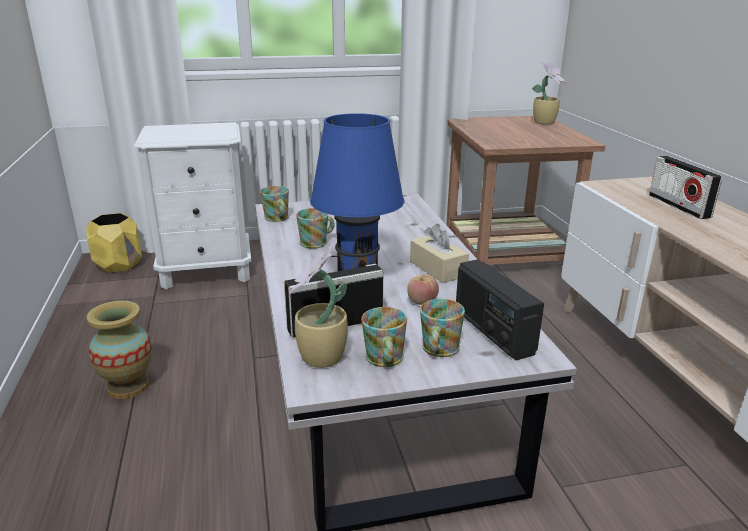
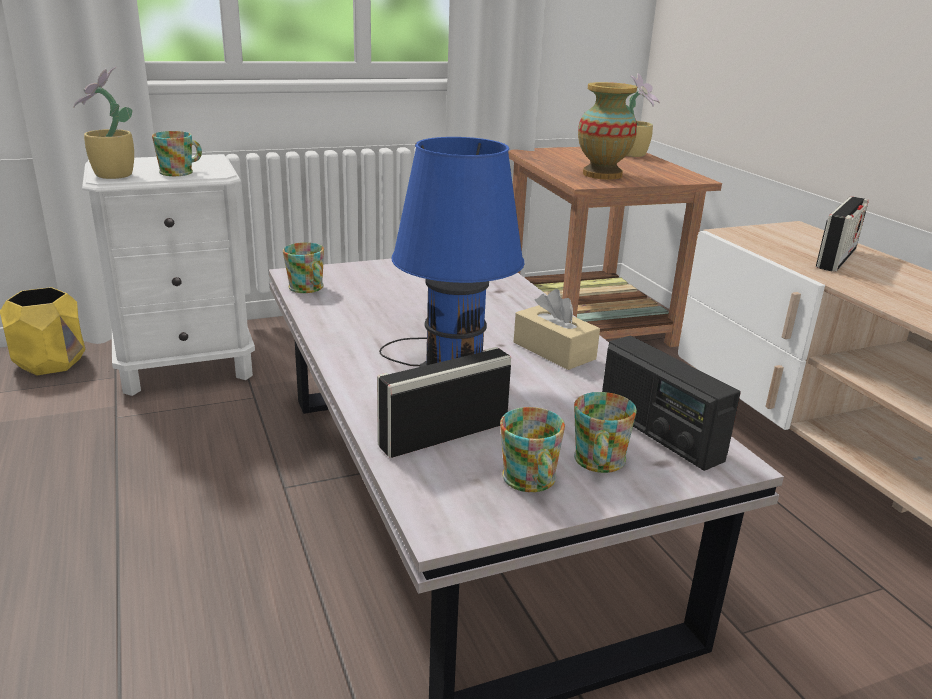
camera: 10 degrees left, 0 degrees up
(128, 386) = (106, 542): vase -> vase (602, 174)
(317, 242) = (376, 320): mug -> mug (181, 172)
(321, 359) = (442, 486): potted plant -> potted plant (112, 176)
(421, 302) = (550, 397): apple -> none
(678, 206) = (836, 258): radio -> radio turned 120 degrees counterclockwise

